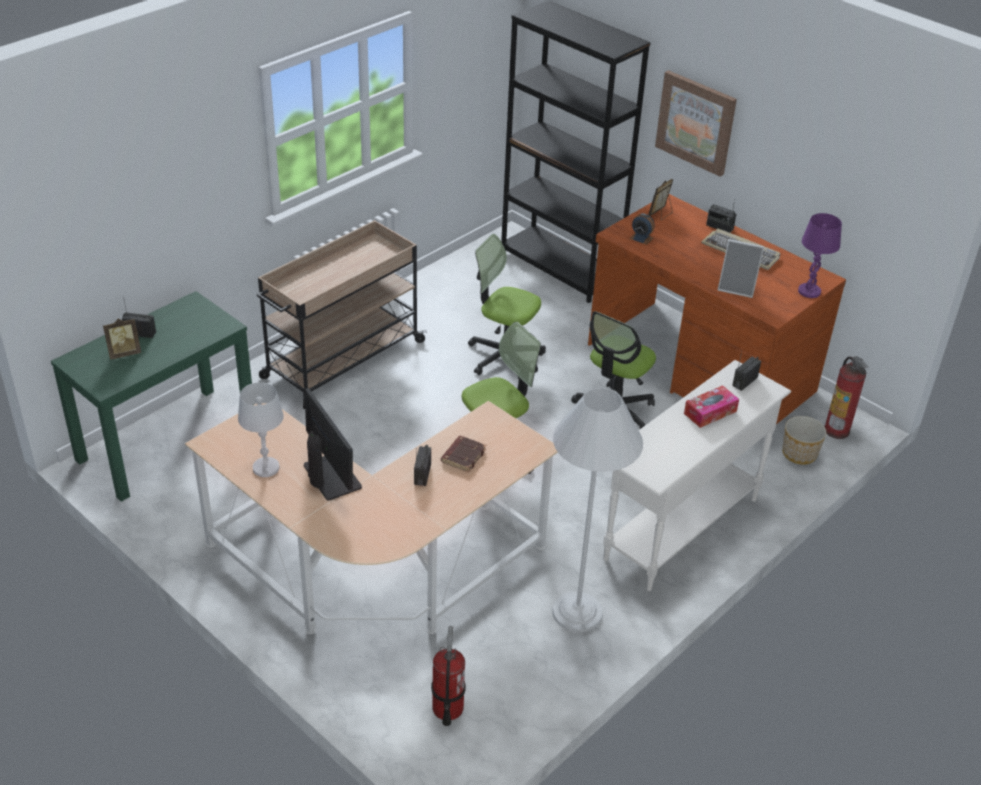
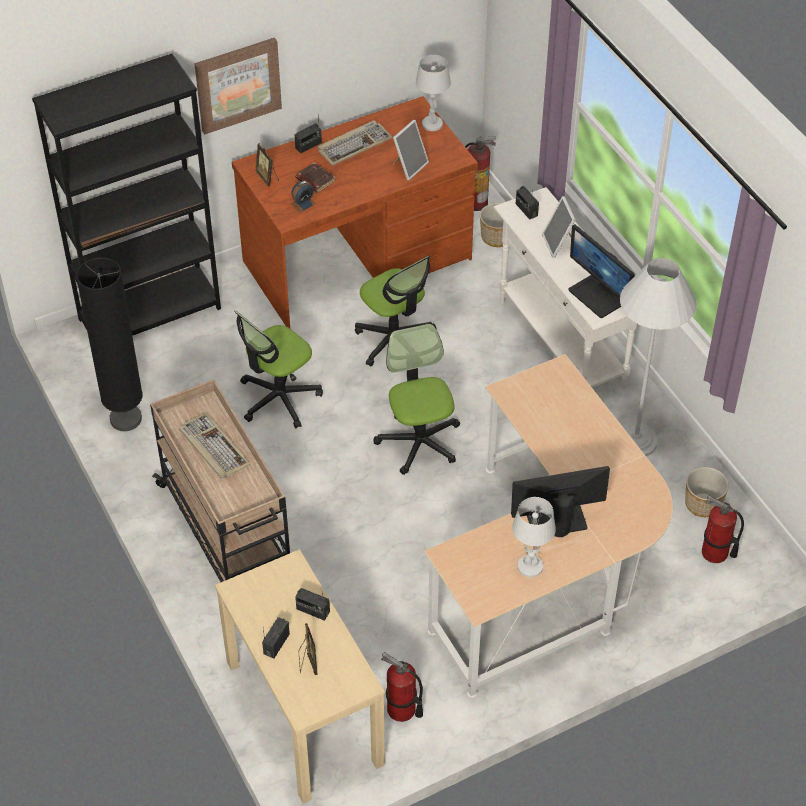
camera: 70 degrees left, 10 degrees up
(167, 441) = (303, 712): green console table -> beige console table
(182, 500) = (401, 710): none -> fire extinguisher
(350, 267) = (213, 447): none -> keyboard
(422, 474) = (571, 455): radio -> radio (313, 610)
(439, 282) = (125, 419): none -> black floor lamp
(463, 456) = (556, 422): brown book -> brown book (315, 180)
(512, 686) = (702, 504): none -> planter
(650, 452) = (597, 296): none -> monitor
(710, 412) = (559, 244): tissue box -> picture frame
(809, 291) = (432, 124): purple table lamp -> white table lamp

